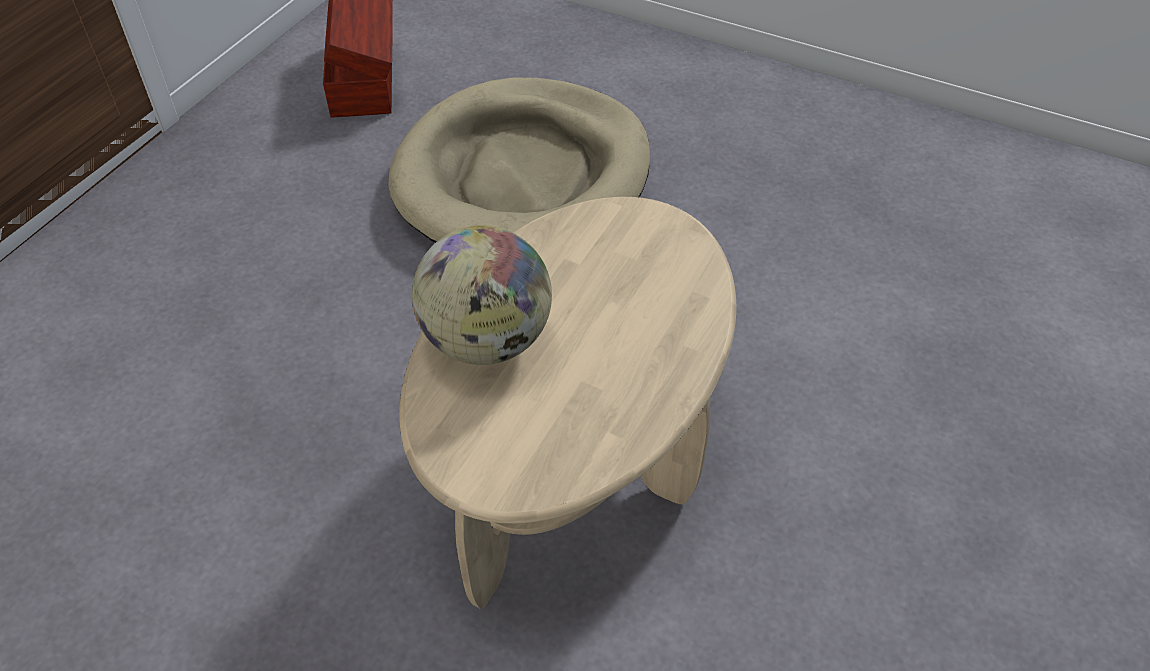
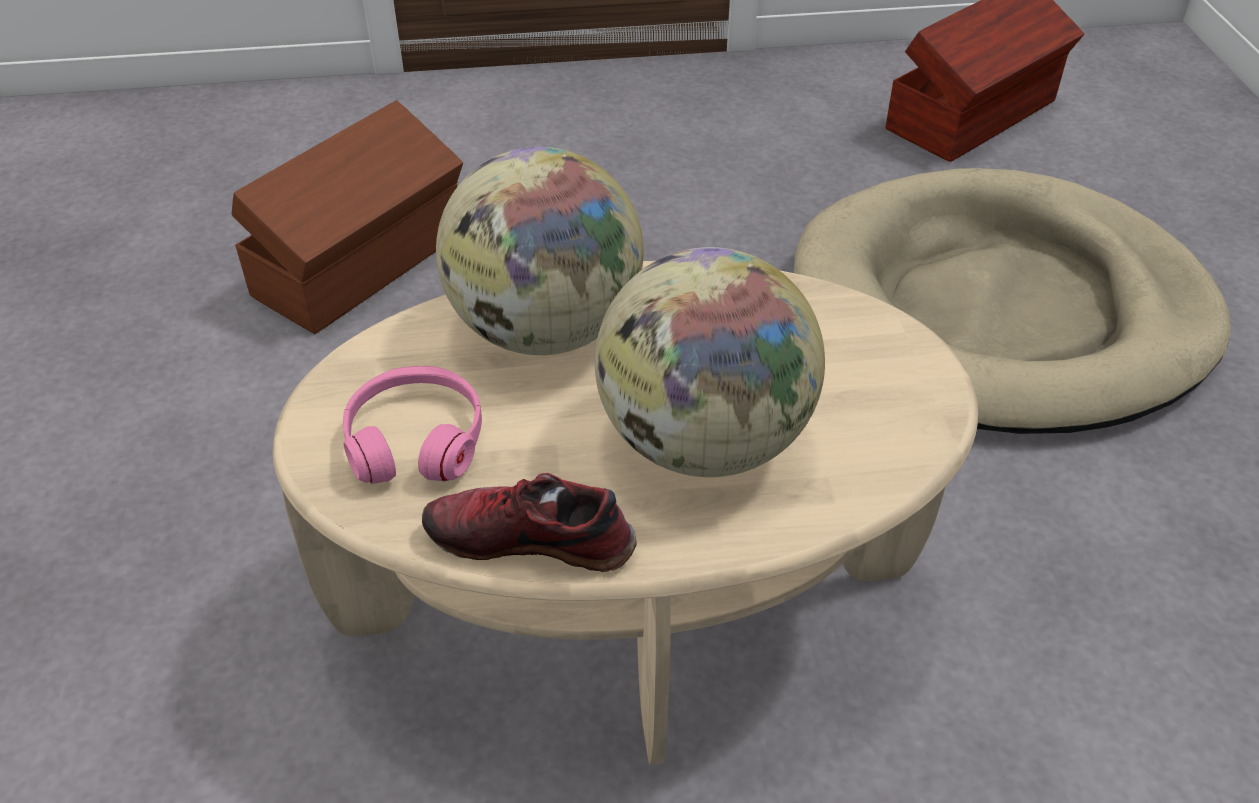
camera: 55 degrees right, 5 degrees down
(150, 442) = (363, 264): none -> brown storage box
(525, 440) = (416, 440): none -> pink headphones
(631, 322) = (703, 442): none -> globe
(640, 424) = (532, 538): none -> shoe

